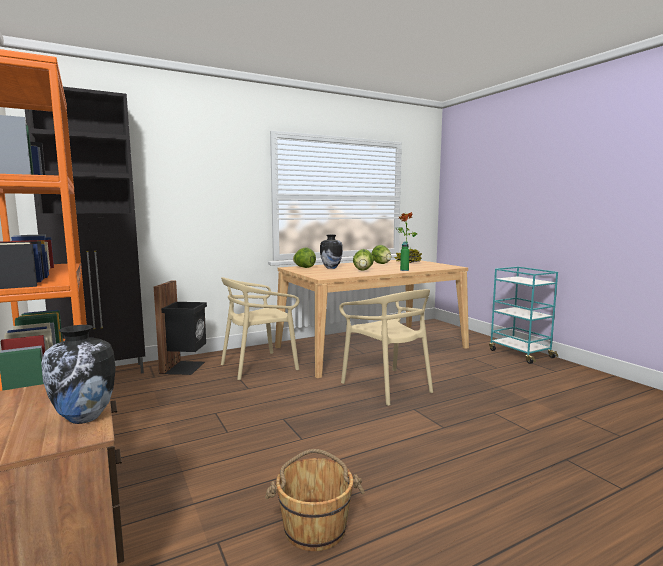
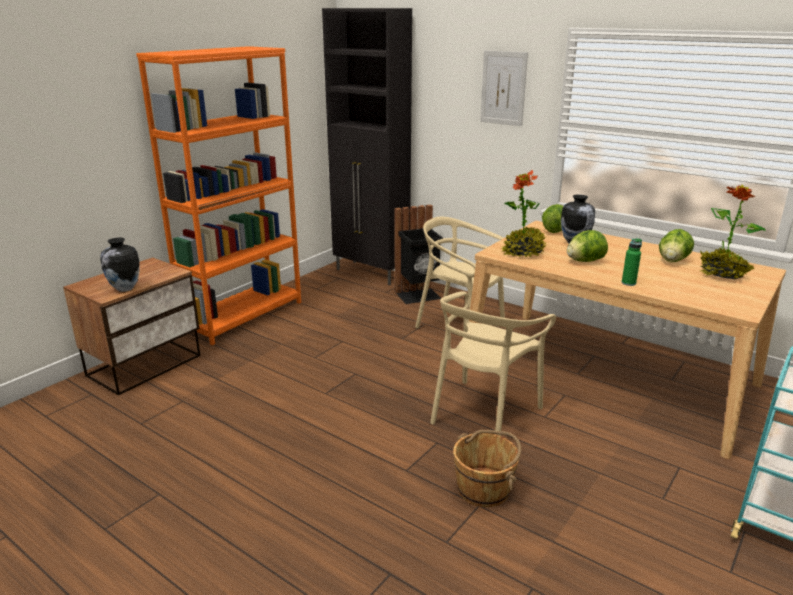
camera: 65 degrees right, 15 degrees up
(225, 173) = (503, 88): none -> picture
(315, 527) = (208, 432): brown bucket -> brown bucket (484, 489)
(332, 274) = (523, 252): none -> potted plant

